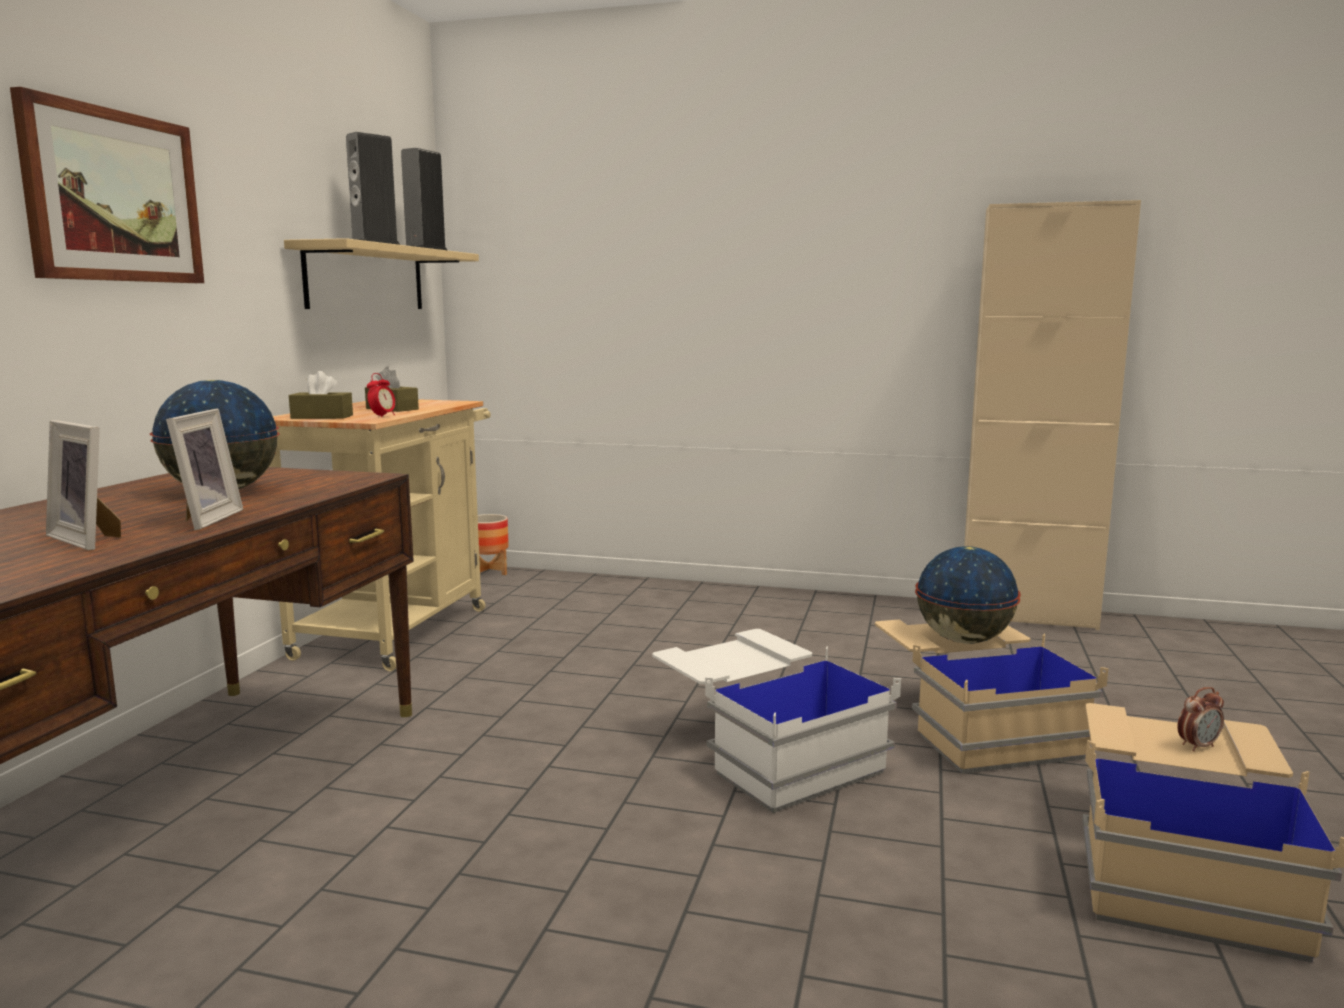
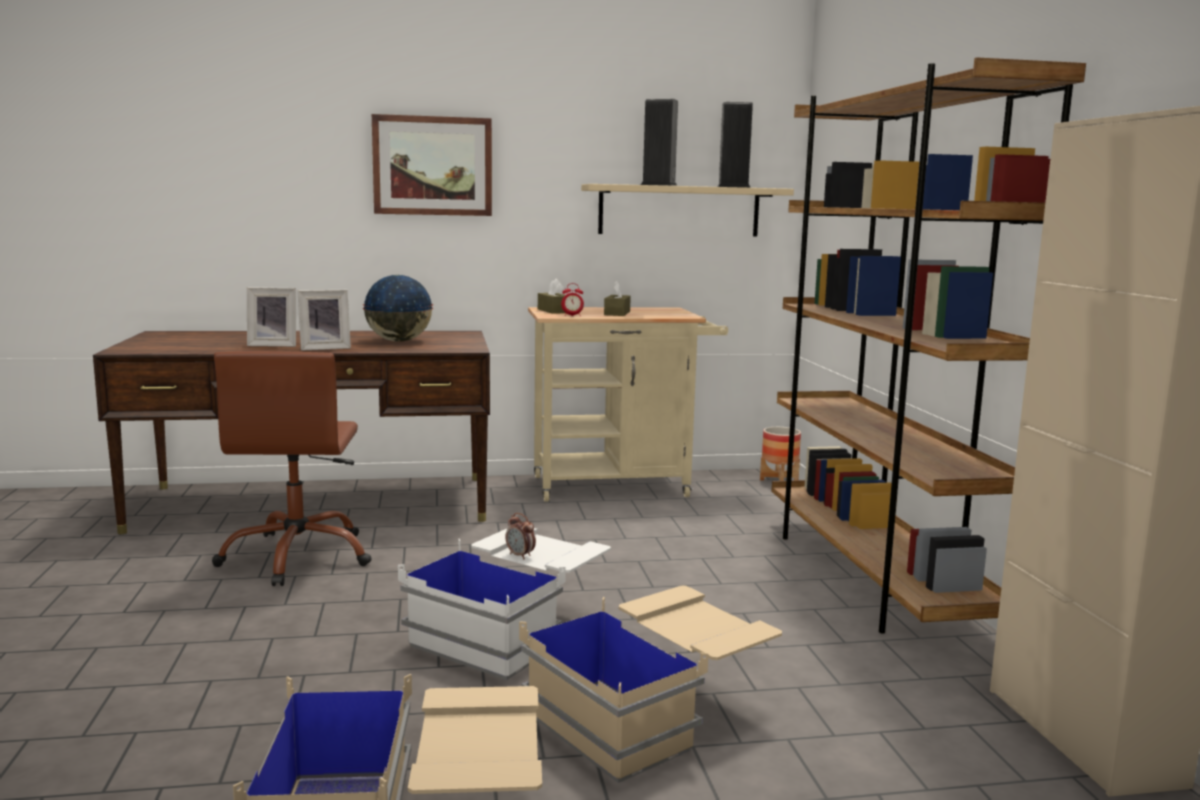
camera: 65 degrees right, 0 degrees up
(90, 539) = (274, 345): picture frame -> picture frame turned 105 degrees counterclockwise
(377, 863) = (298, 556): none -> brown office chair
(754, 599) = (873, 578): none -> brown bookcase
(963, 640) = (689, 631): globe -> none
(1197, 746) = (474, 749): alarm clock -> alarm clock (520, 555)

